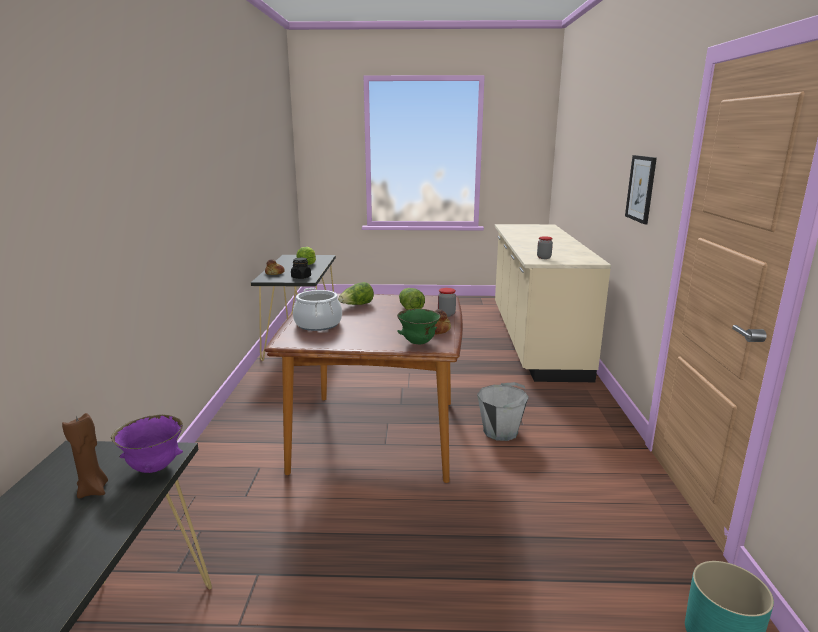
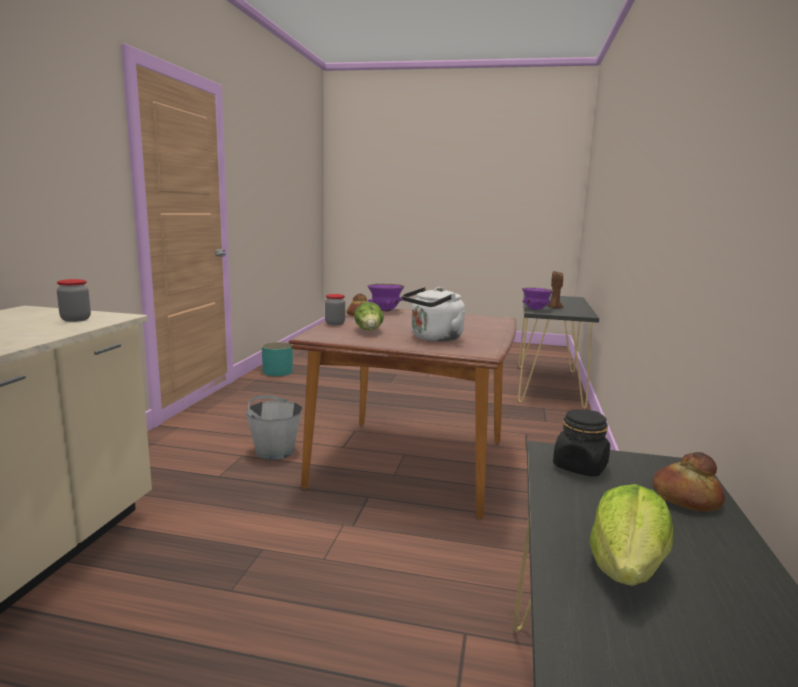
camera: 170 degrees left, 5 degrees down
(318, 324) = (476, 326): cooking pot -> none
(356, 305) = (434, 338): lettuce -> white kettle
(418, 343) = (385, 310): green bowl -> purple bowl
(641, 188) = (47, 178): picture -> none

